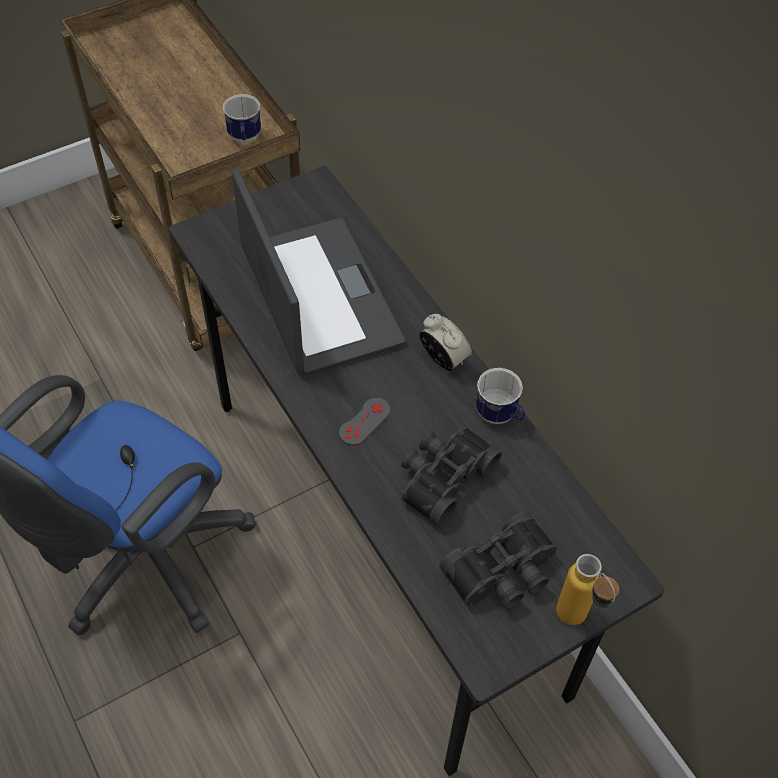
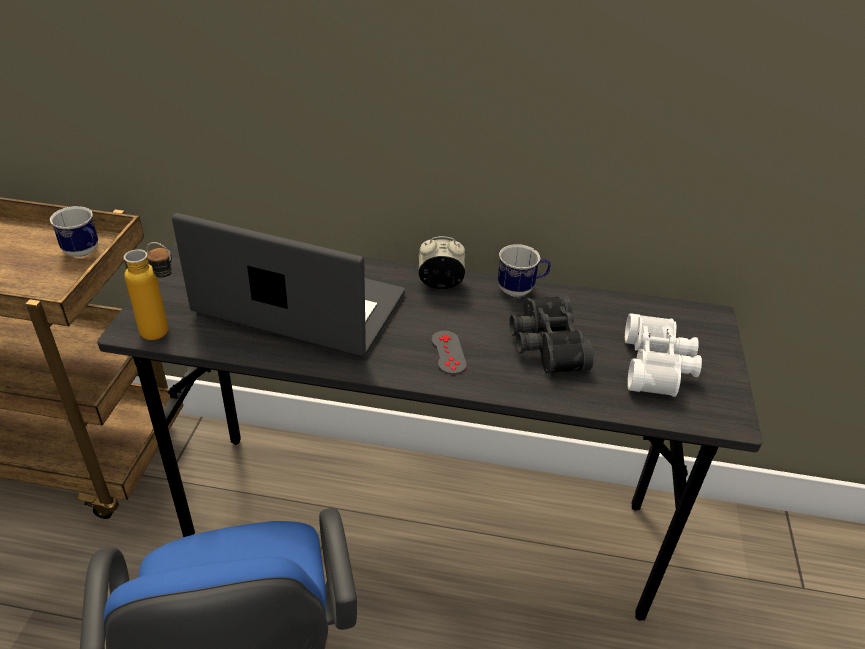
camera: 50 degrees left, 15 degrees down
(503, 574) = (658, 366): black binoculars -> white binoculars
(578, 623) = (730, 357): bottle -> bottle (165, 335)

